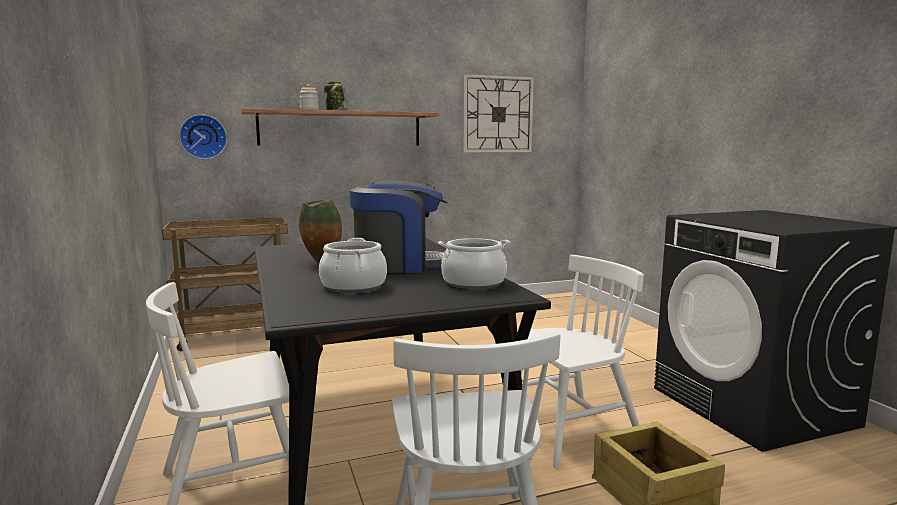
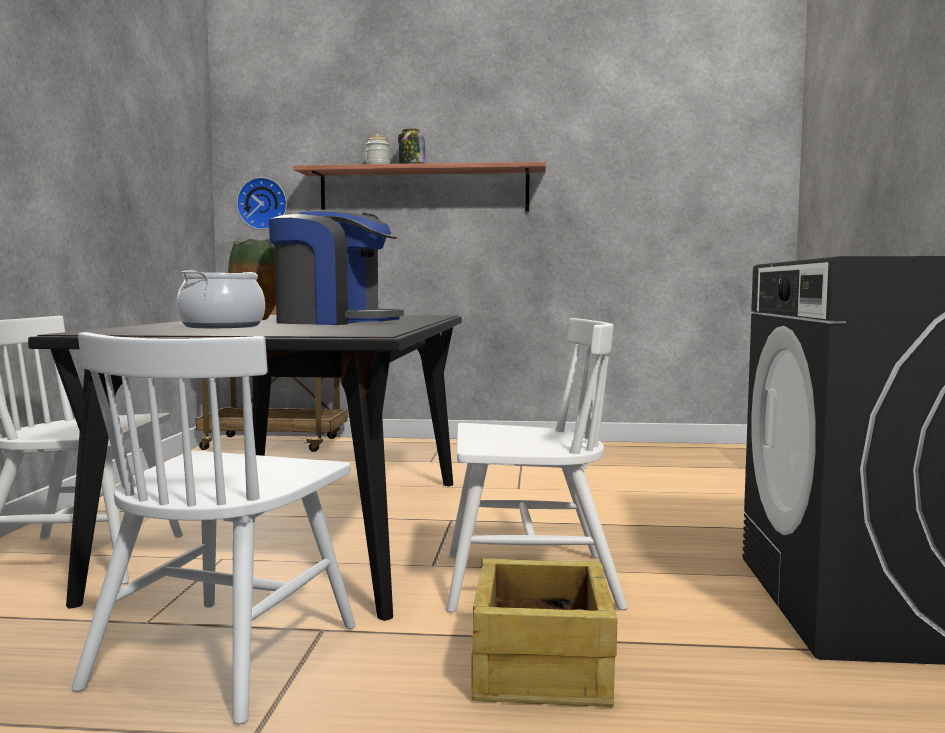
camera: 25 degrees right, 5 degrees down
(473, 283) = (360, 329): cooking pot -> none
(498, 114) = (651, 165): wall clock -> none

